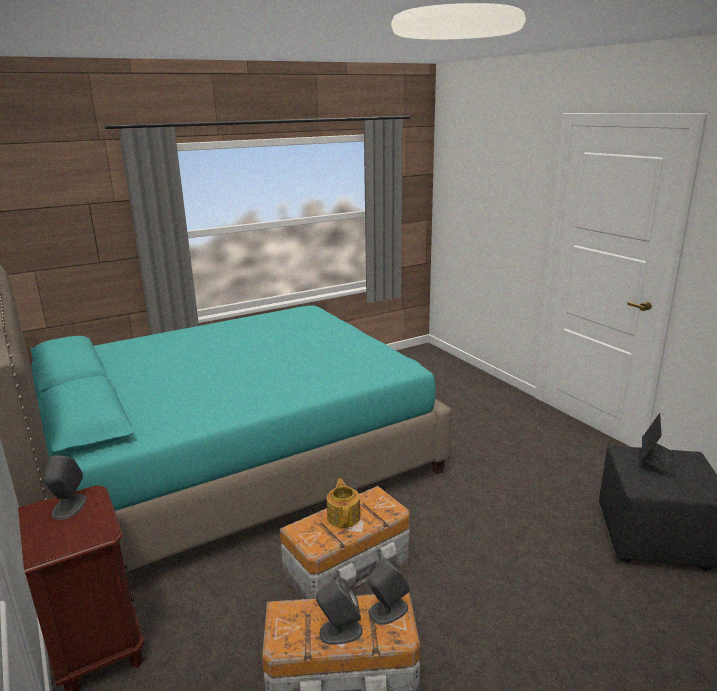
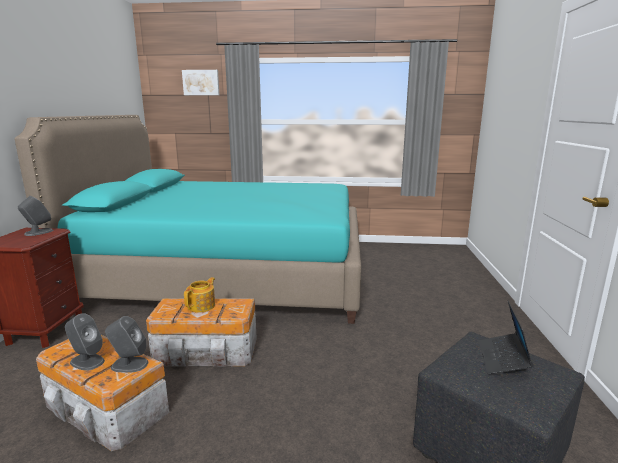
camera: 35 degrees right, 5 degrees down
(75, 186) = (201, 82): none -> picture
(657, 461) = (503, 359): laptop -> laptop turned 135 degrees clockwise

